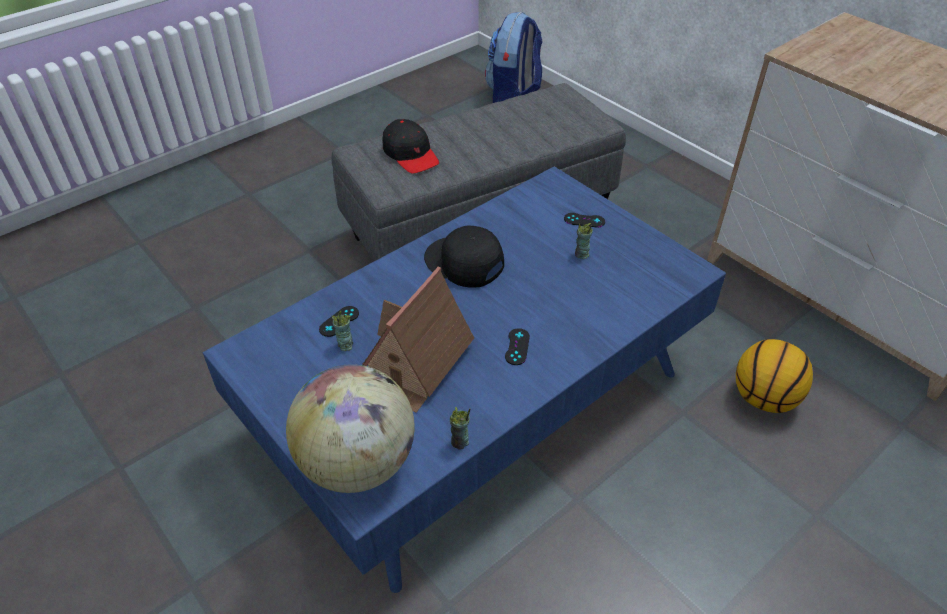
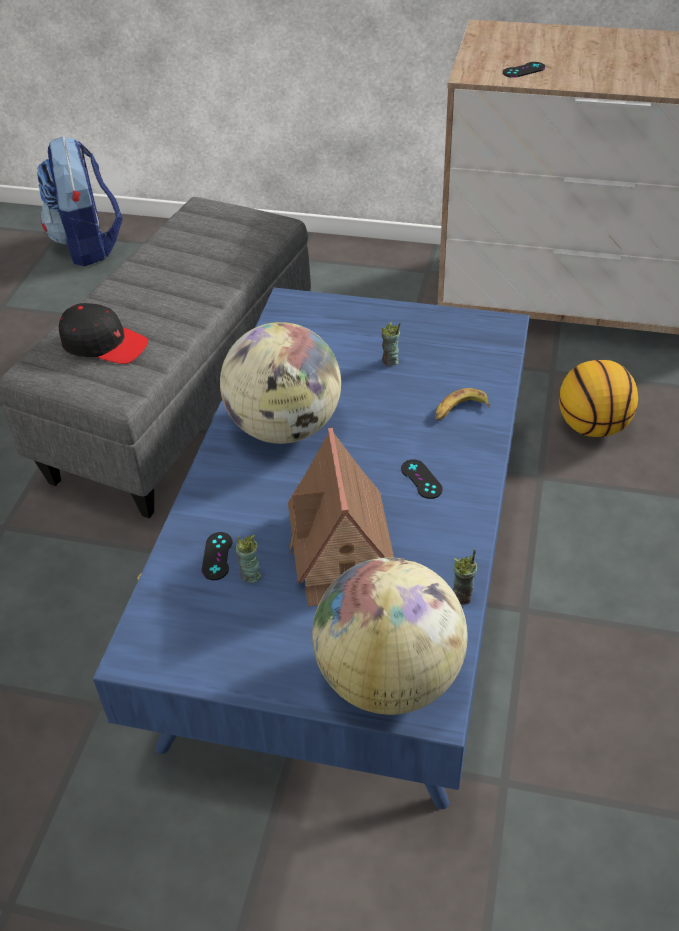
camera: 35 degrees left, 0 degrees up
(463, 263) = (284, 427): black cap -> globe
(584, 220) = (359, 327): black game controller -> black game controller (523, 70)
(595, 314) = (460, 410): none -> banana

